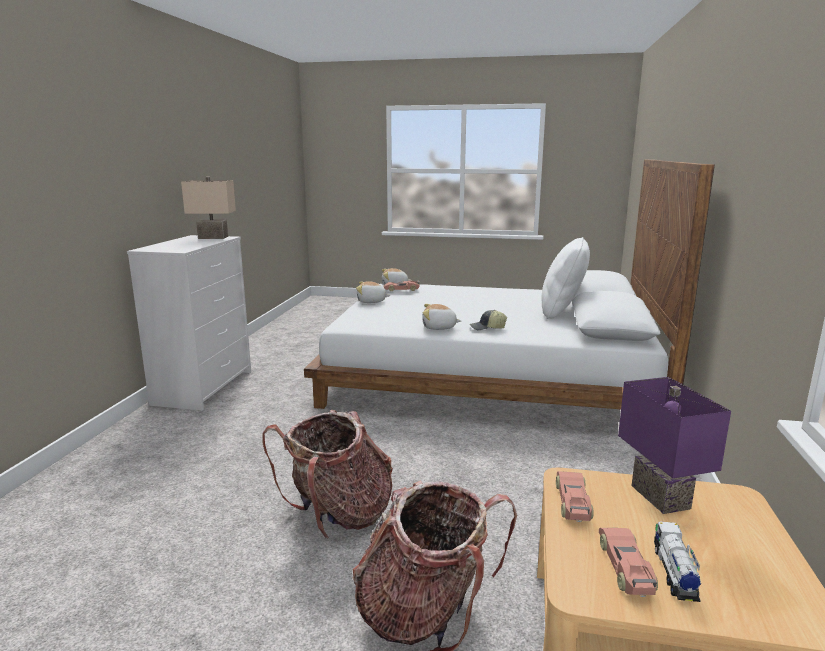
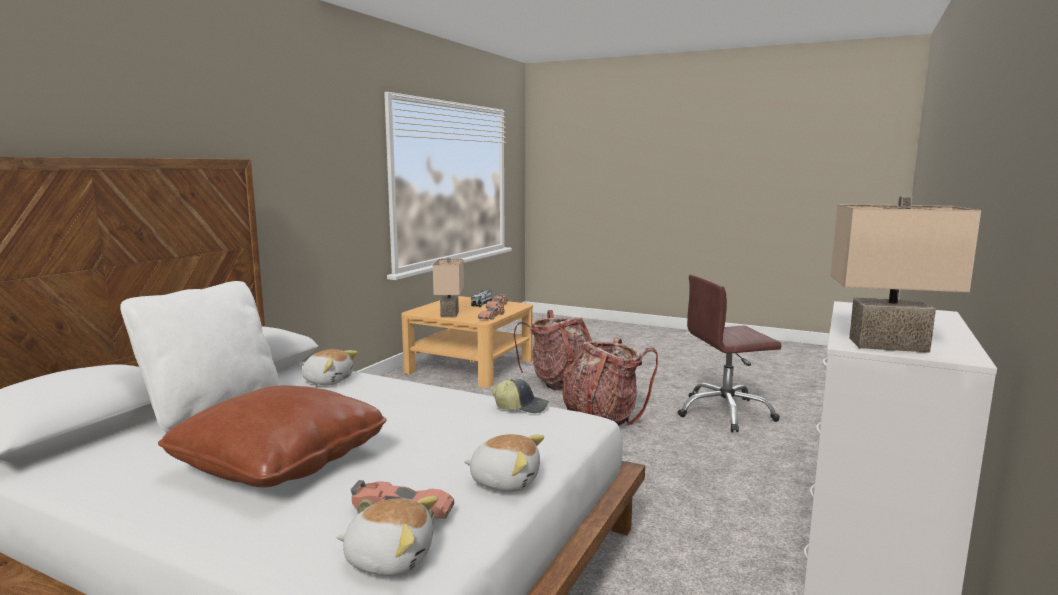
camera: 165 degrees left, 5 degrees down
(152, 559) = (725, 413): none -> brown office chair
(439, 328) = (445, 396): plush toy -> plush toy (328, 381)
(473, 298) = (280, 462): none -> brown pillow
(487, 328) = (384, 388): cap -> cap (521, 406)
(663, 497) = (448, 314): purple table lamp -> beige table lamp

